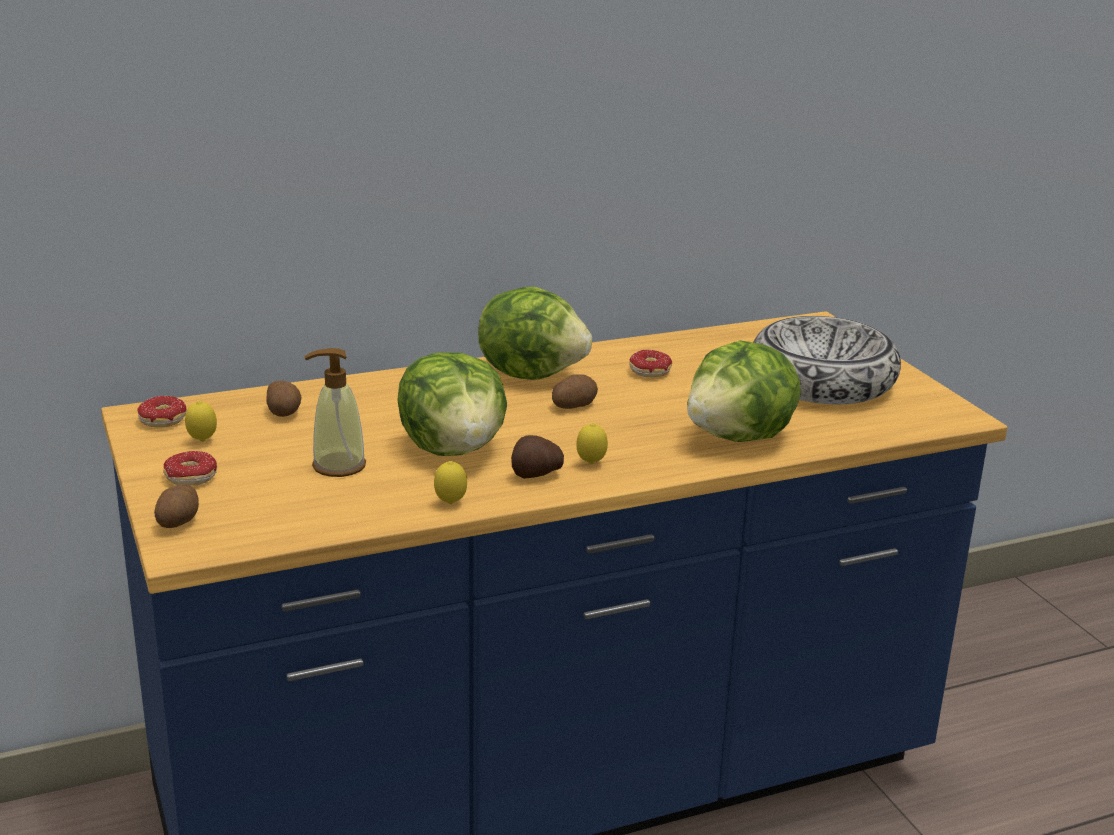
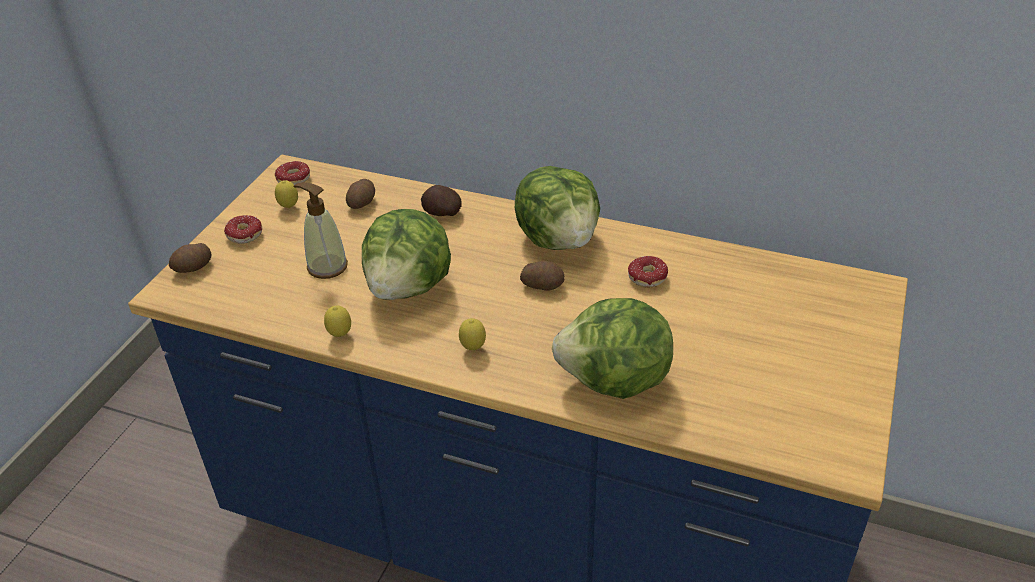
camera: 45 degrees right, 15 degrees up
(535, 475) = (424, 339): potato -> potato (442, 213)
(822, 382) = (775, 357): bowl -> none

